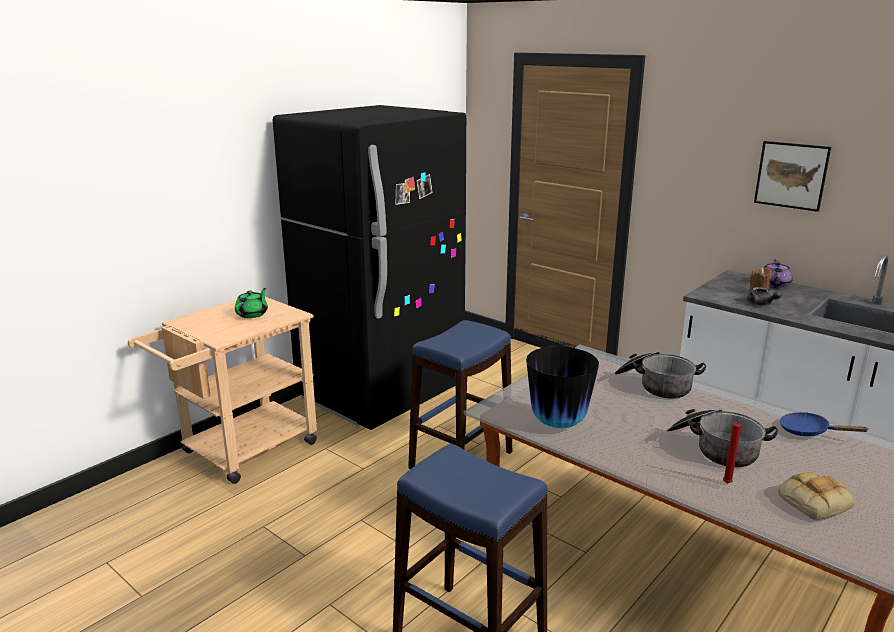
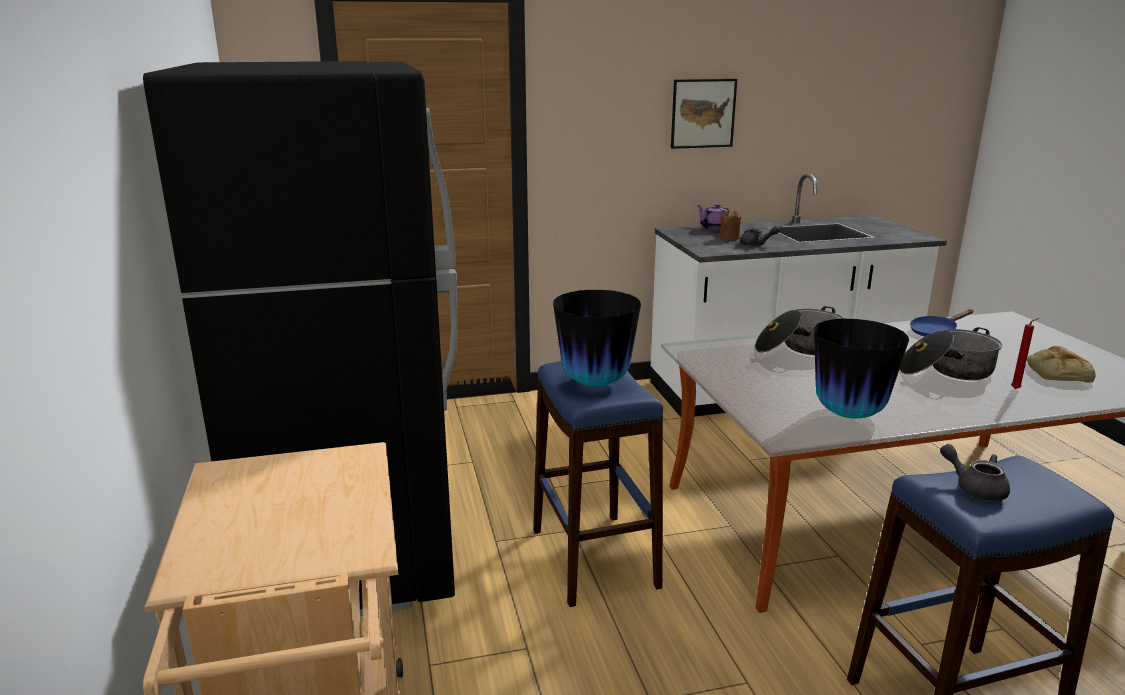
camera: 55 degrees left, 0 degrees up
(252, 314) = (295, 490): green teapot -> none
(457, 337) = (595, 383): none -> vase
(460, 467) = (975, 488): none -> grey teapot

